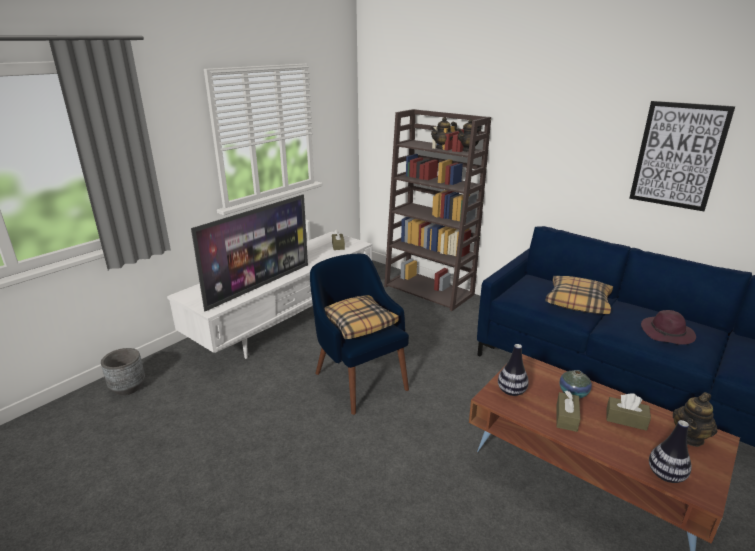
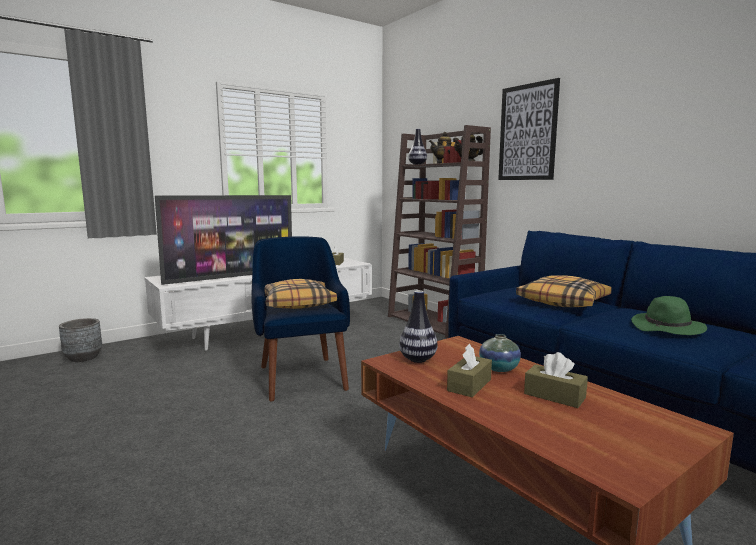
camera: 15 degrees right, 15 degrees down
(665, 475) = (572, 450): vase -> vase (417, 164)
(667, 334) = (667, 329): purple hat -> green hat
(678, 155) = (687, 128): picture -> picture (527, 132)
(689, 437) = (644, 421): teapot -> none

